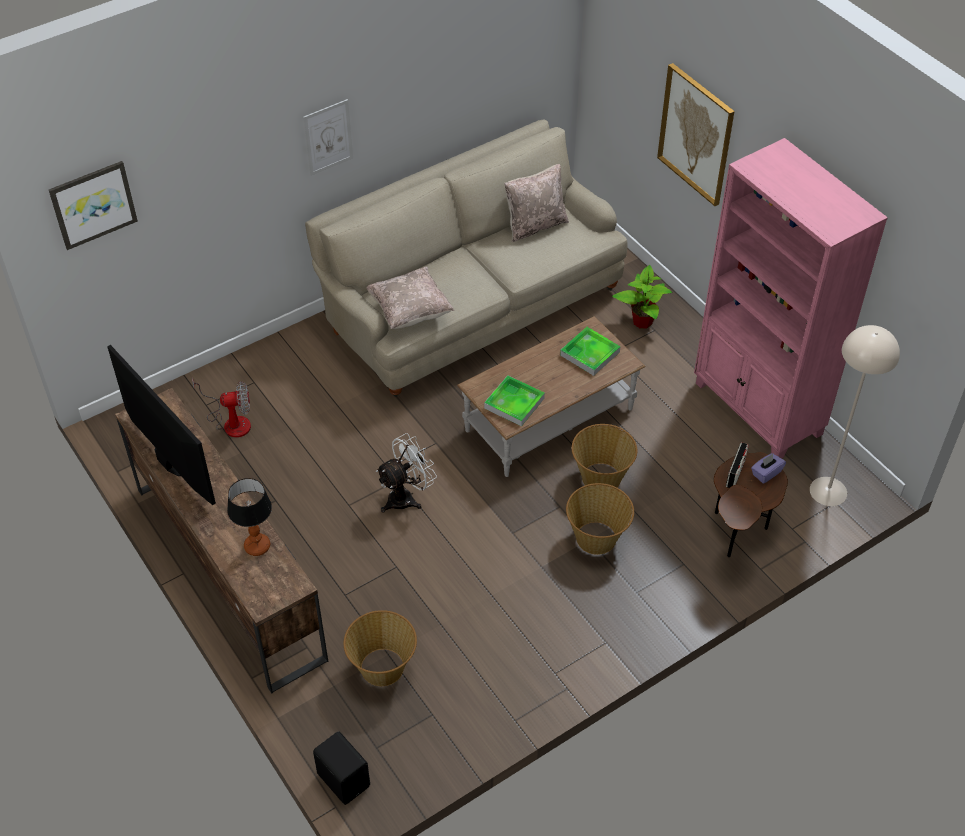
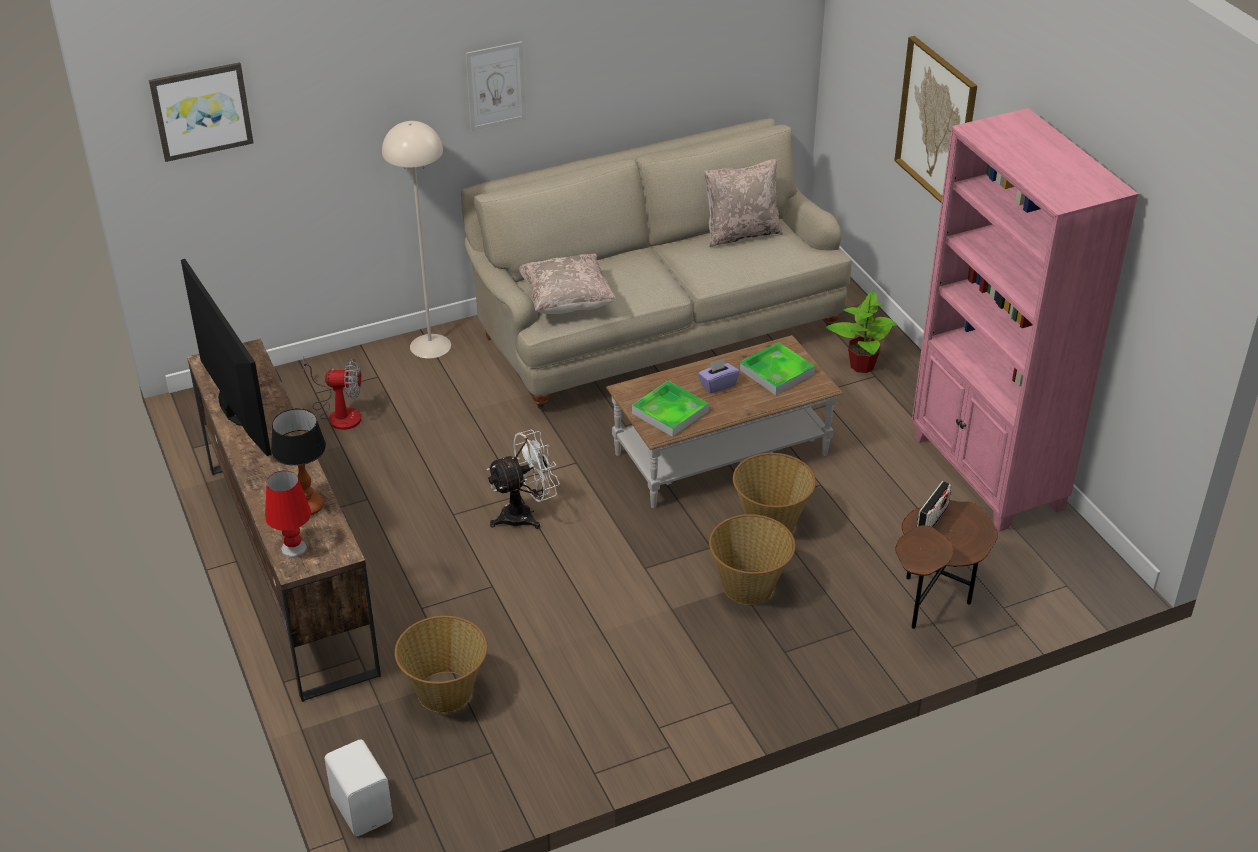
camera: 10 degrees right, 10 degrees down
(257, 587) = (294, 548): none -> red table lamp
(344, 779) = (363, 808): black speaker -> white speaker
(766, 473) = (971, 525): purple tissue box -> purple tissue box (717, 385)
(828, 491) = (1059, 572): beige floor lamp -> beige floor lamp (430, 345)

